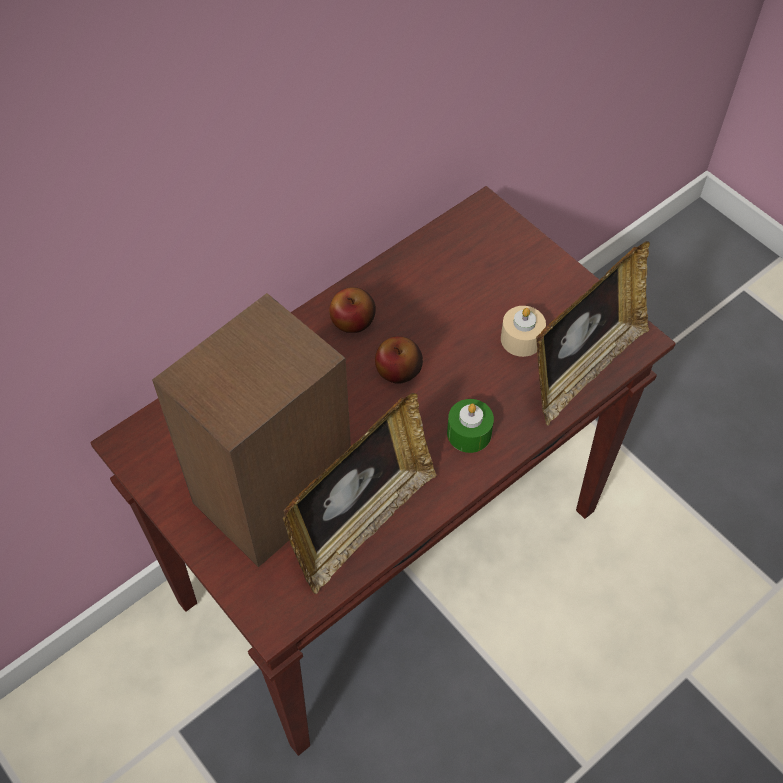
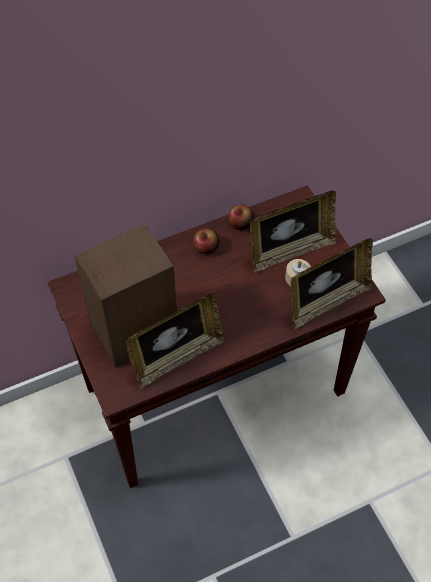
camera: 15 degrees right, 0 degrees up
(398, 370) = (222, 280): apple -> apple (240, 223)
(469, 433) = (250, 323): green candle -> none
(494, 297) = (290, 251): none -> picture frame

